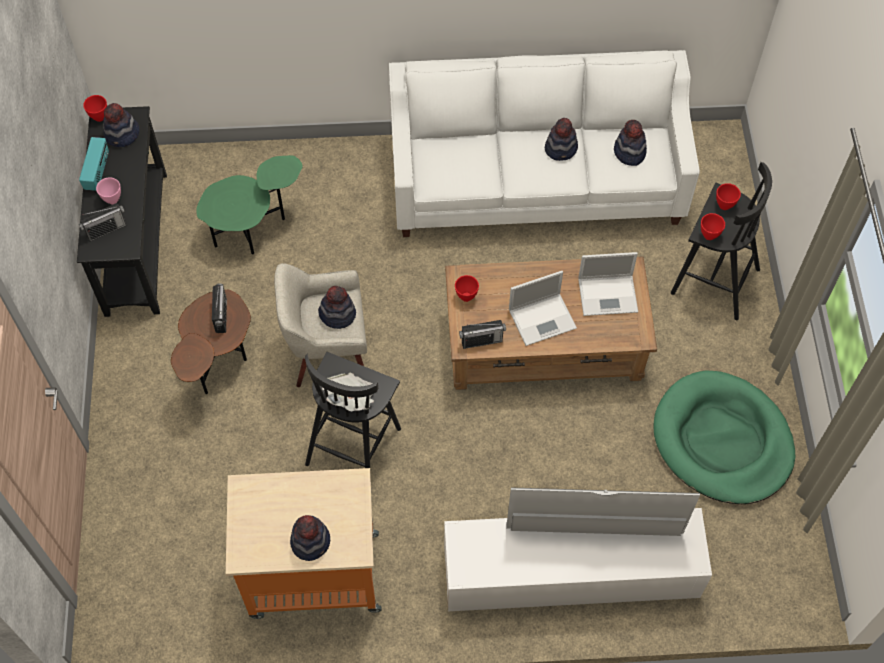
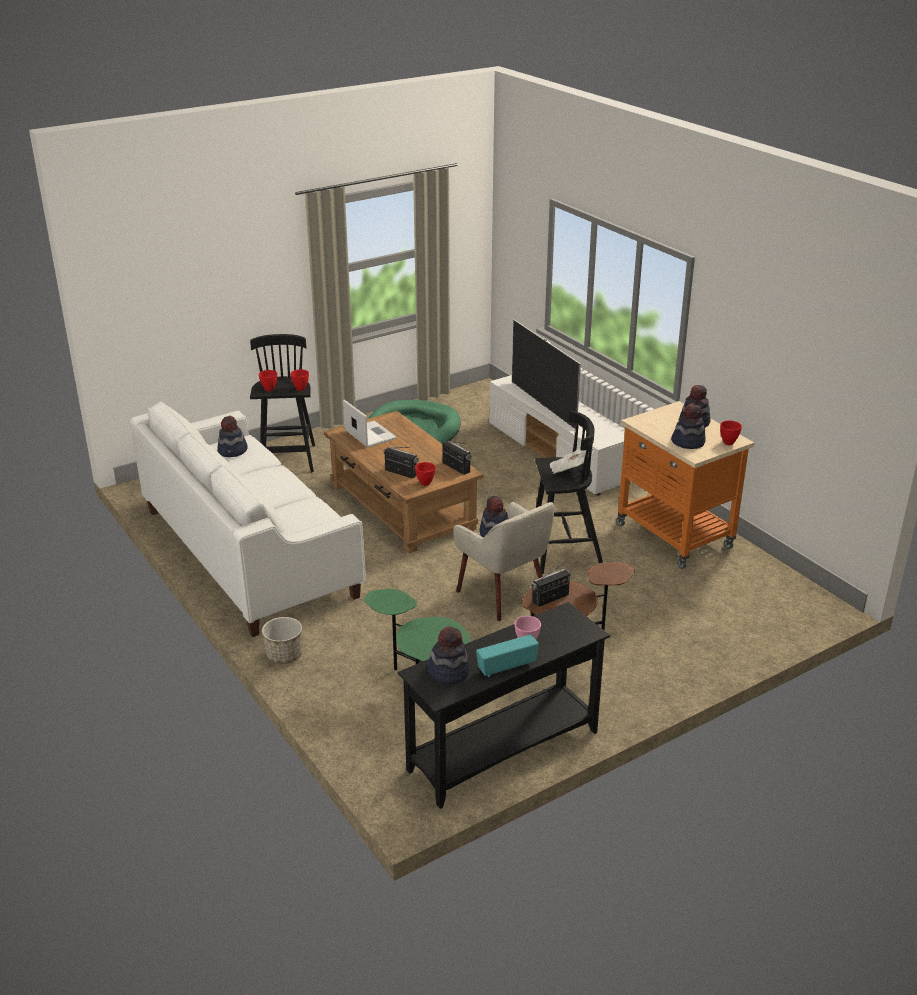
camera: 120 degrees left, 30 degrees down
(99, 117) = (440, 698): red bowl -> red bowl (728, 443)
(106, 229) = (561, 632): radio -> radio (401, 473)
(357, 152) = (284, 655): none -> planter
(543, 318) = (413, 451): laptop -> none
(561, 148) = (251, 477): hat -> hat (688, 442)

